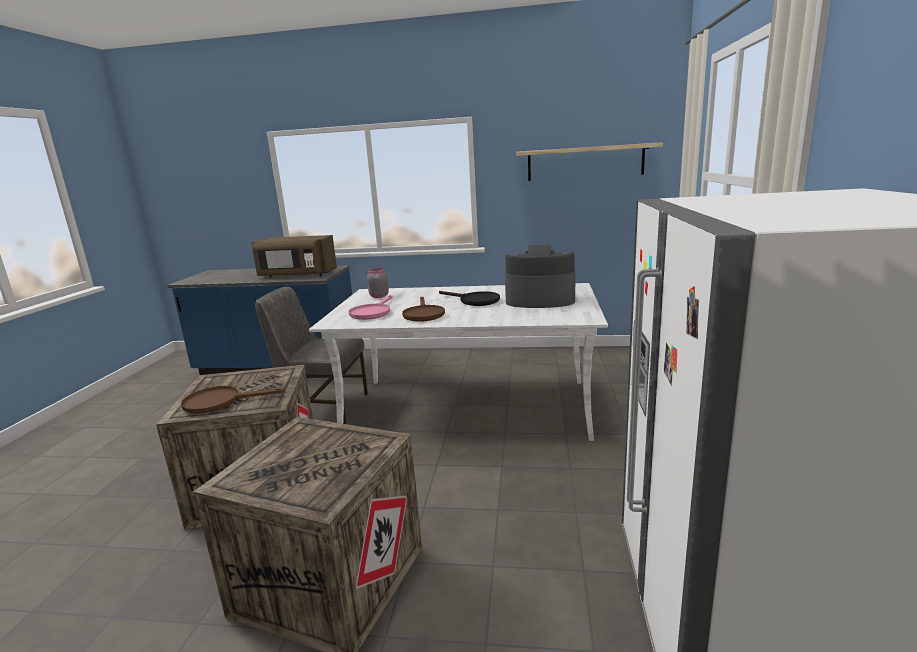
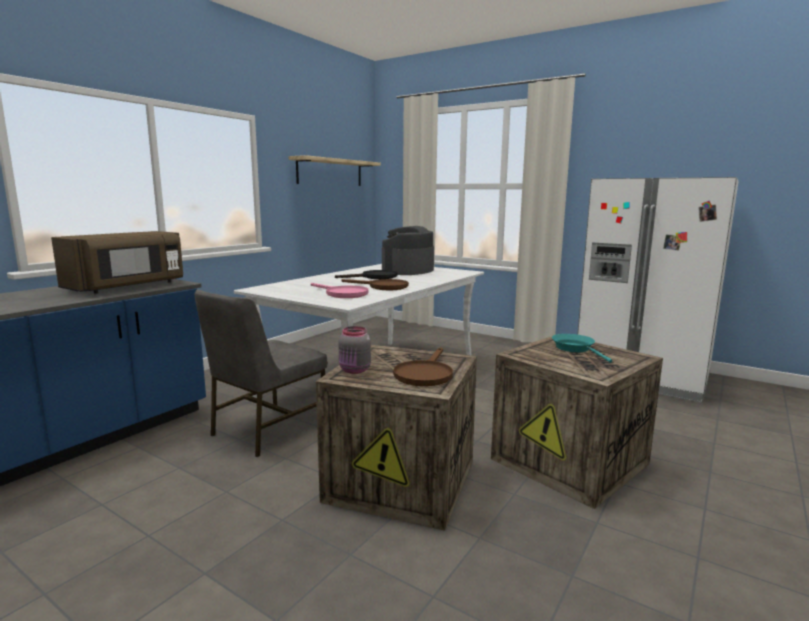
camera: 65 degrees left, 5 degrees down
(339, 454) = (575, 349): none -> turquoise frying pan
(378, 296) = (287, 288): grey jar -> grey jar (355, 370)

